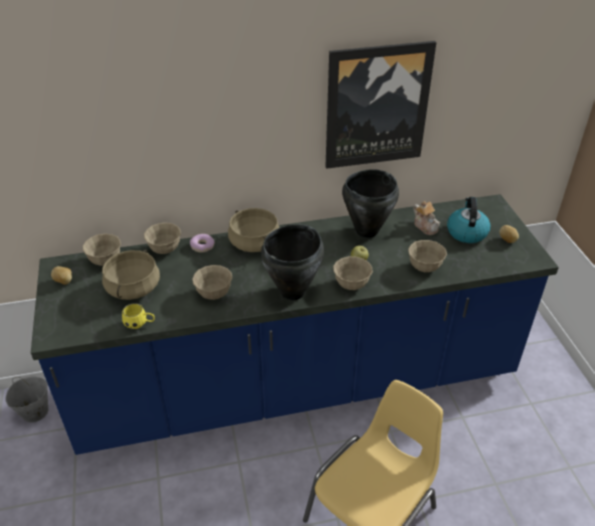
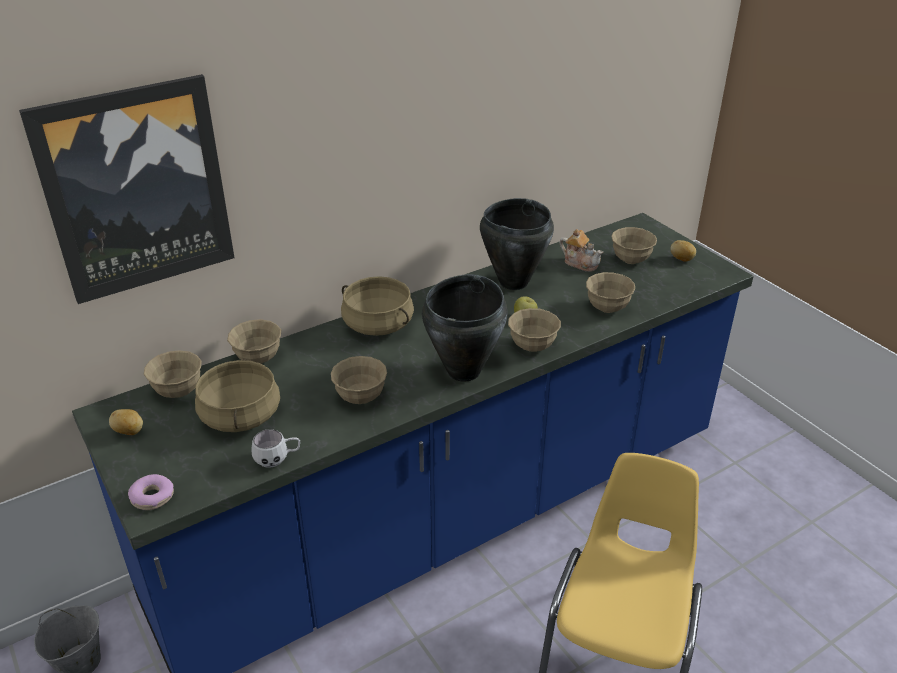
camera: 20 degrees left, 5 degrees down
(140, 324) = (278, 459): yellow mug -> white mug
(202, 246) = (309, 343): donut -> donut (152, 497)
(376, 105) = (504, 113): picture -> picture (136, 189)
(466, 232) = (631, 260): kettle -> beige bowl

